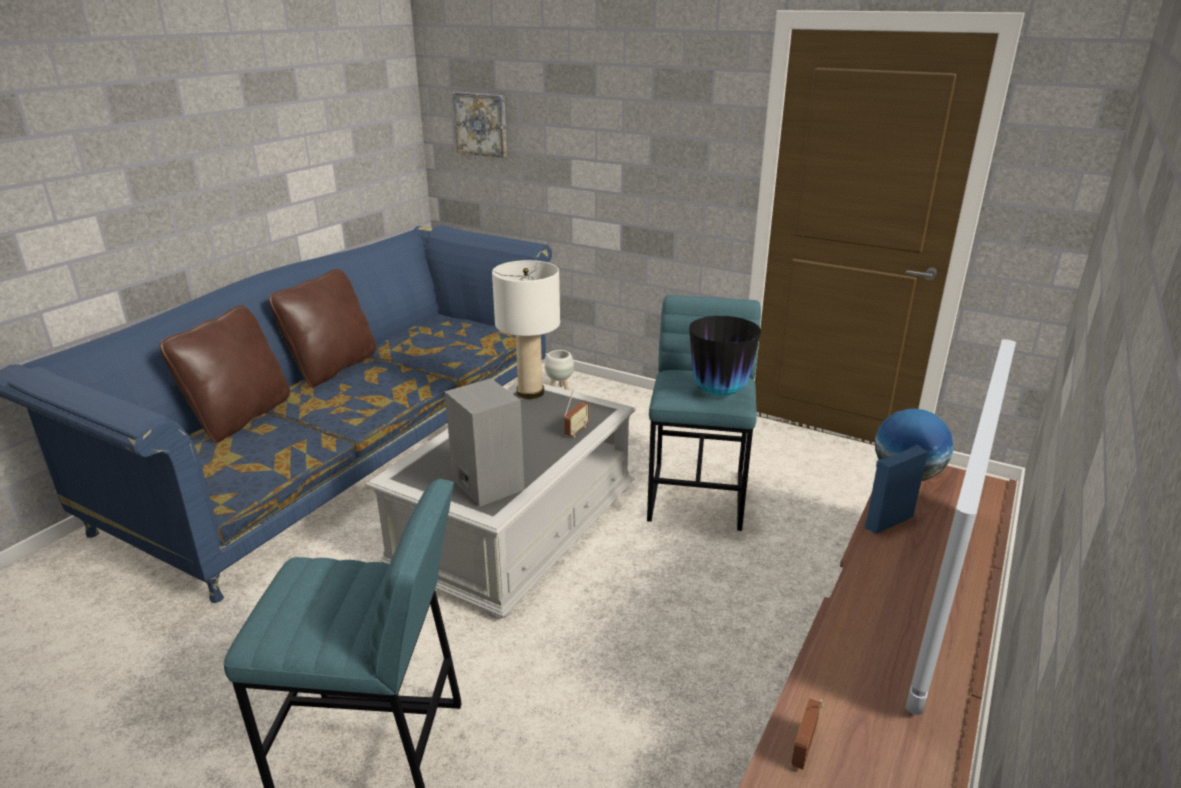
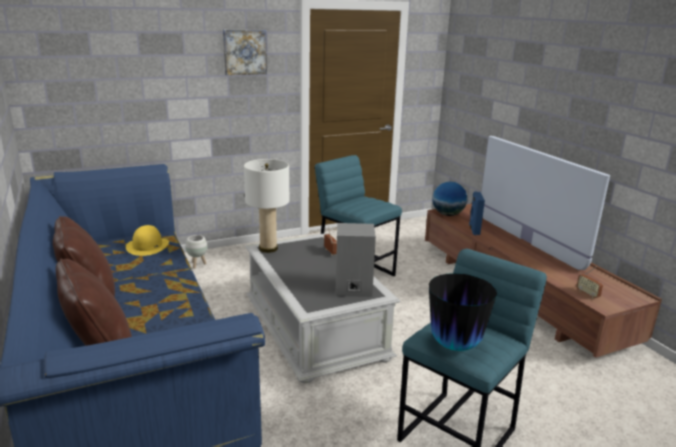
camera: 55 degrees left, 5 degrees down
(469, 339) = (147, 246): none -> yellow hat
(482, 124) = (80, 83): picture -> picture (244, 52)
(719, 392) = (377, 203): vase -> vase (455, 345)

